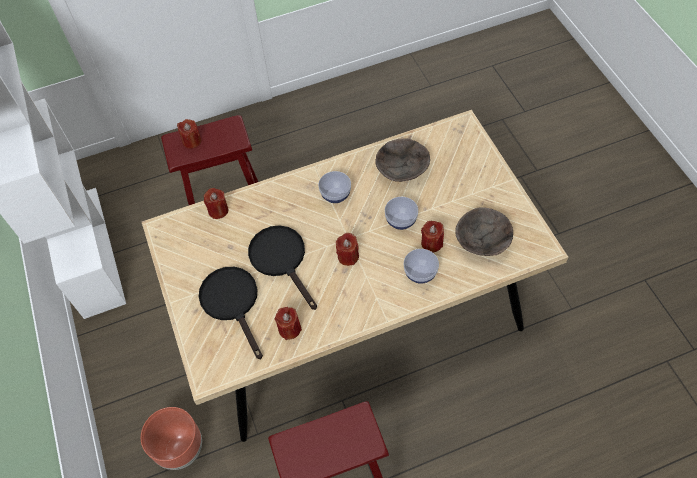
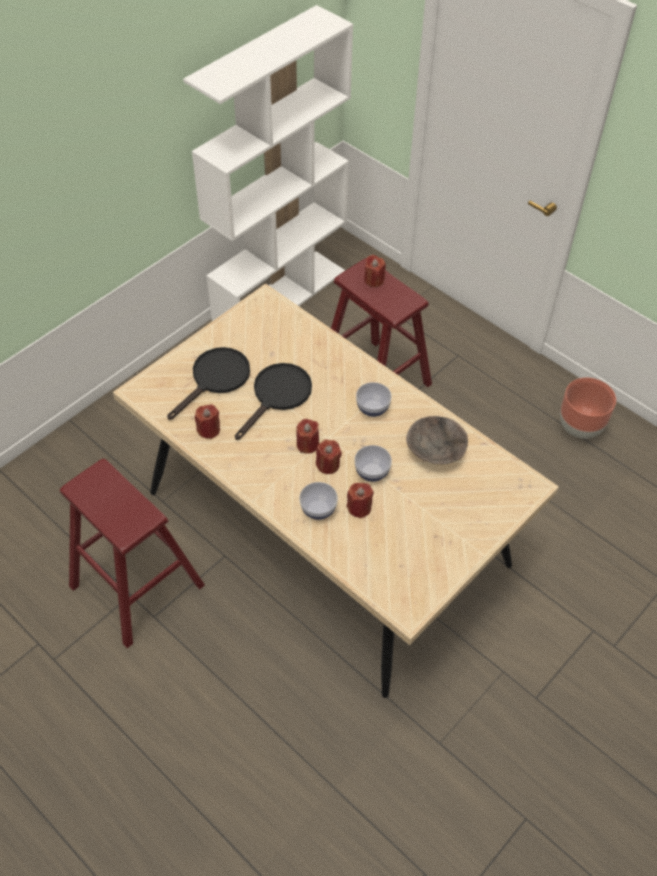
camera: 60 degrees right, 5 degrees down
(180, 449) = (124, 450): brown planter -> brown planter (579, 427)
(218, 210) = (305, 329): red candle -> red candle (328, 465)
(482, 242) = (384, 552): brown bowl -> none

